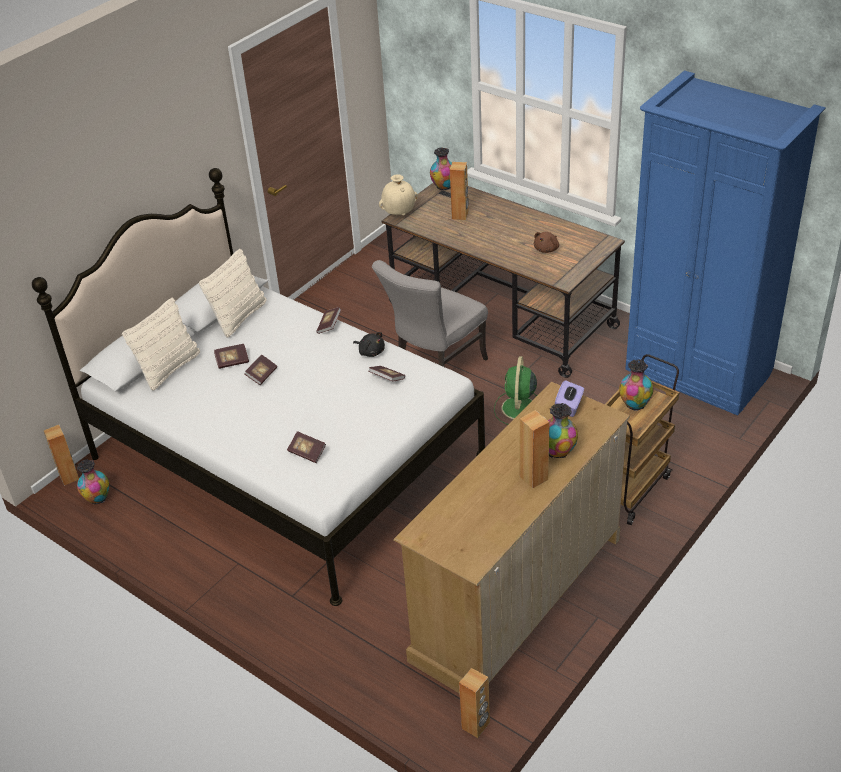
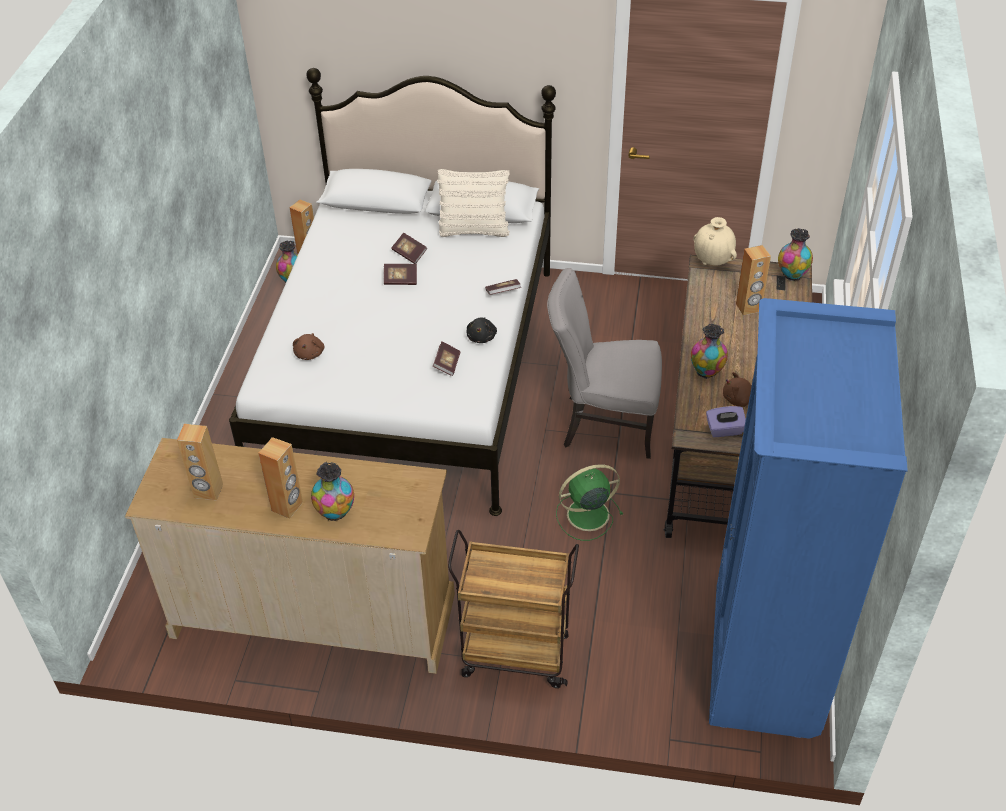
camera: 60 degrees right, 5 degrees up
(169, 369) = (375, 221): beige pillow -> none
(307, 453) = (310, 353): book -> brown plush toy
(476, 726) = (146, 642): brown speaker -> brown speaker (208, 491)
(569, 407) = (411, 497): purple tissue box -> purple tissue box (725, 430)
(634, 404) = (526, 574): vase -> vase (707, 371)

